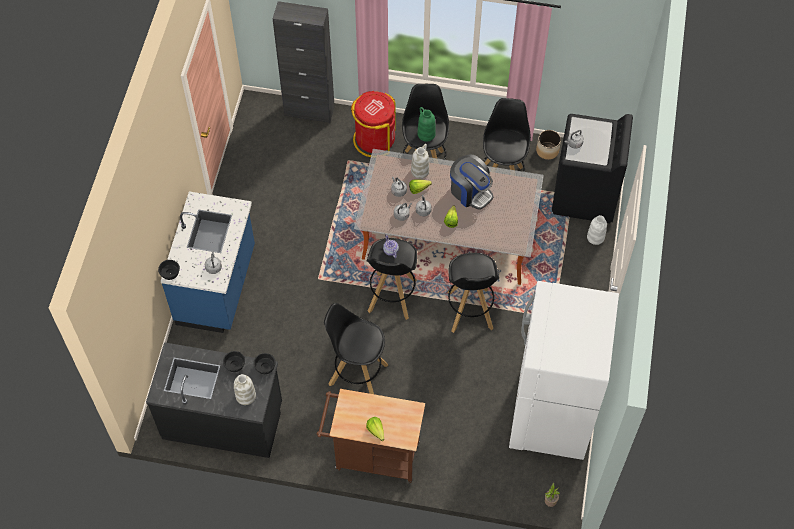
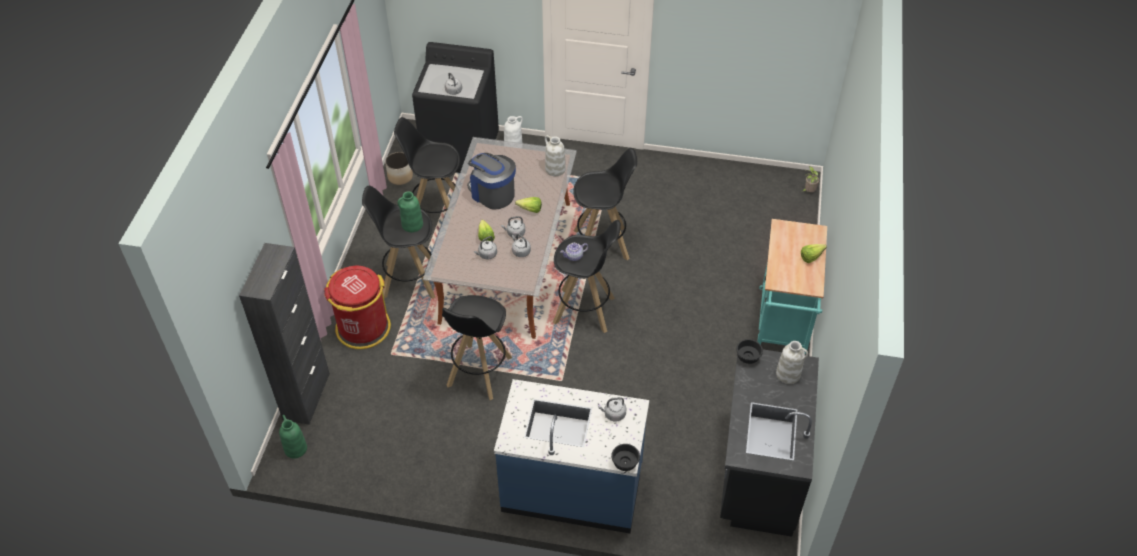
camera: 90 degrees left, 10 degrees down
(235, 366) = (749, 387): black bowl -> none
(263, 110) = (295, 448): none -> green vase
(357, 374) = (685, 341): black stool -> black stool (479, 372)
(372, 455) = (782, 327): brown cart -> turquoise cart
(420, 171) = (460, 235): white vase -> white vase (555, 169)
(470, 192) = (492, 193): coffee machine -> coffee machine turned 90 degrees counterclockwise
(551, 415) = (718, 187): white fridge -> none

